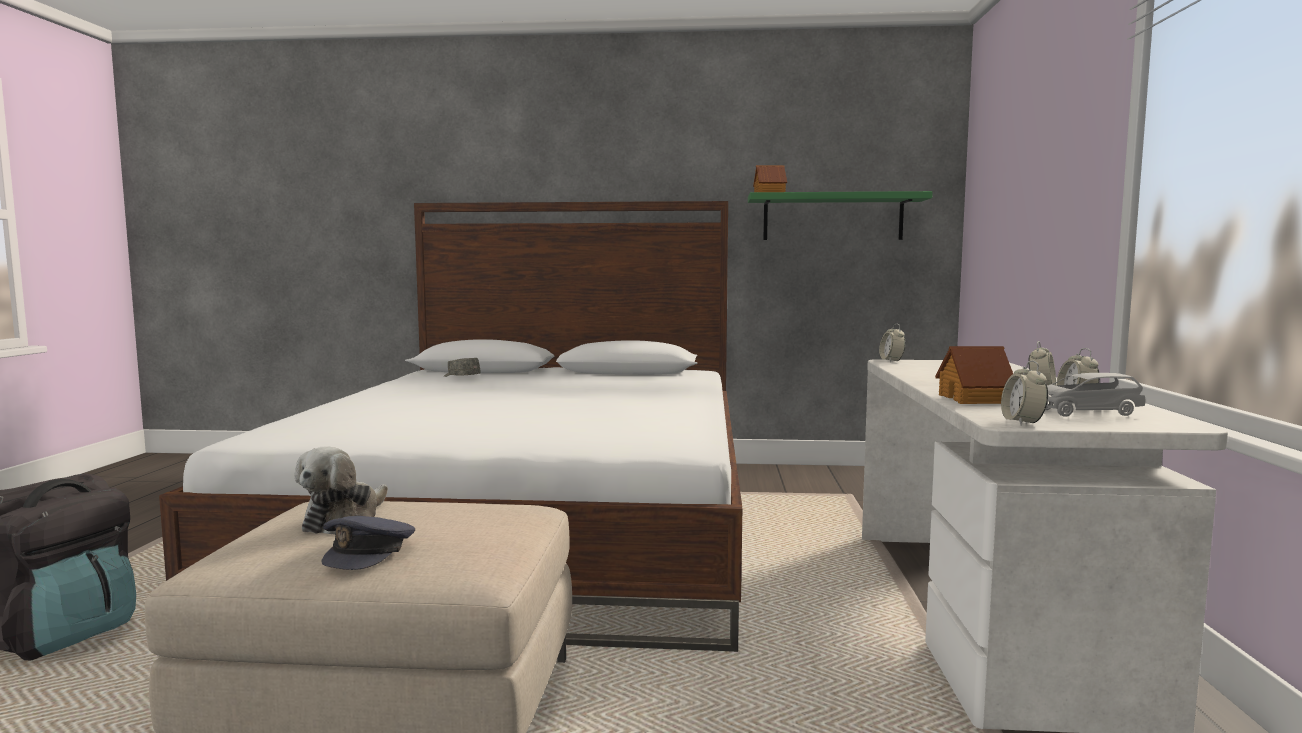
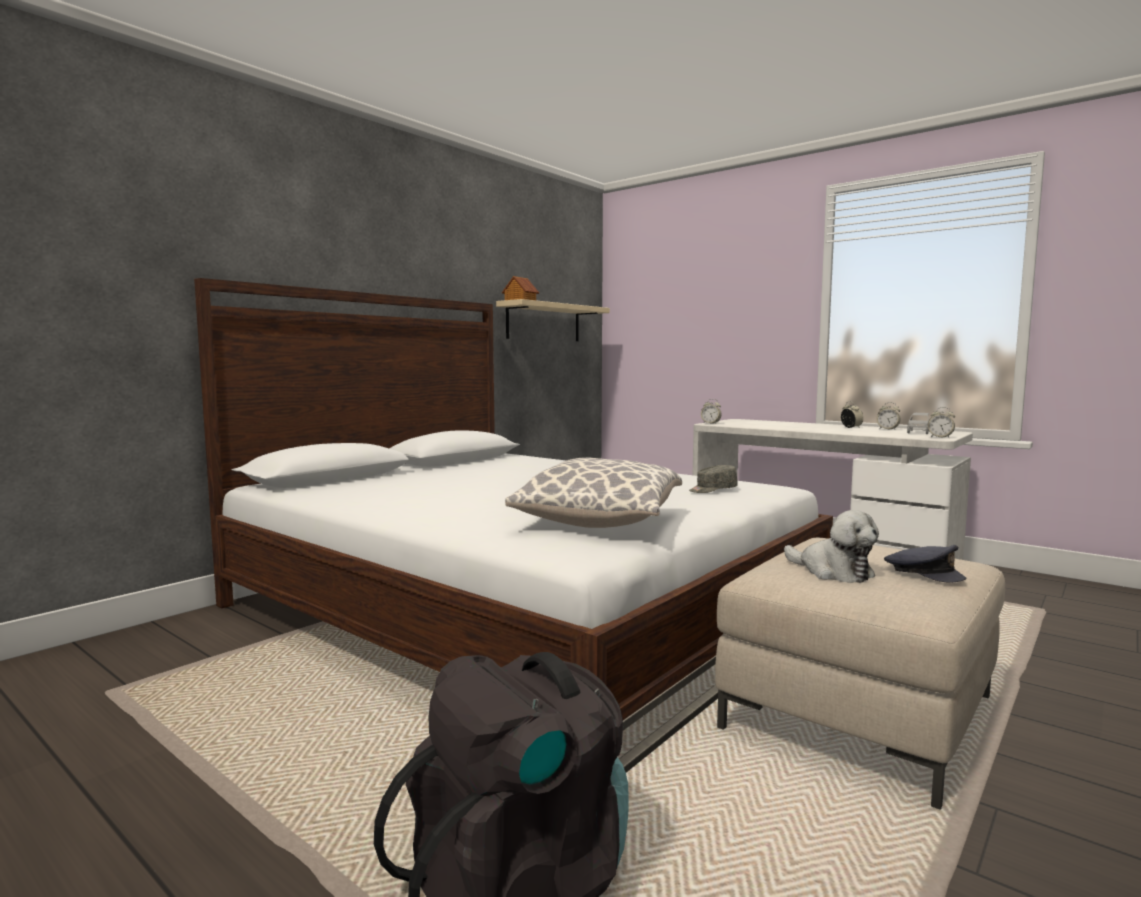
camera: 55 degrees left, 0 degrees up
(375, 427) = (599, 522): none -> pillow
(461, 377) = (357, 486): grey cap -> grey cap (712, 490)
(832, 217) = (543, 322): green shelf -> beige shelf
(975, 399) = (868, 433): toy house -> none

